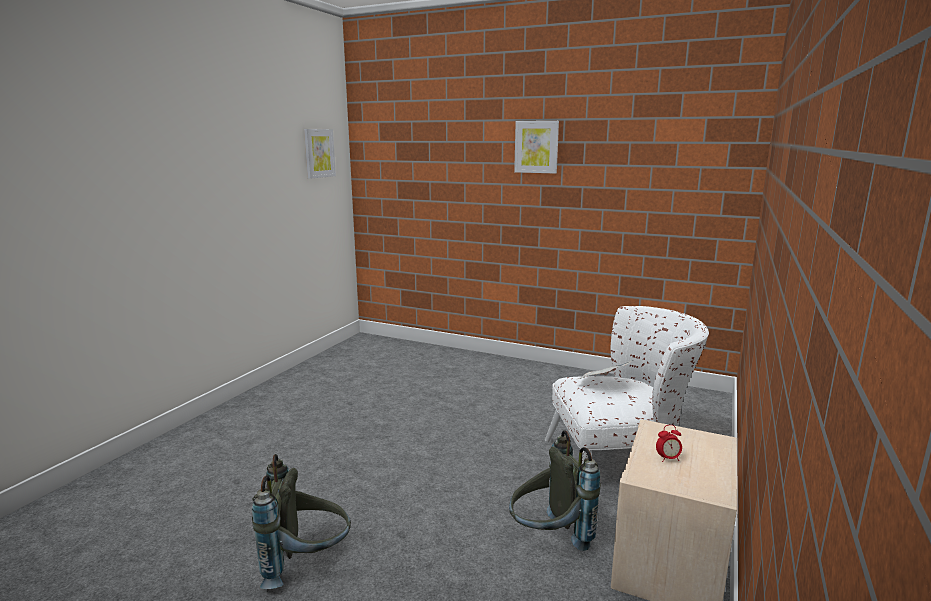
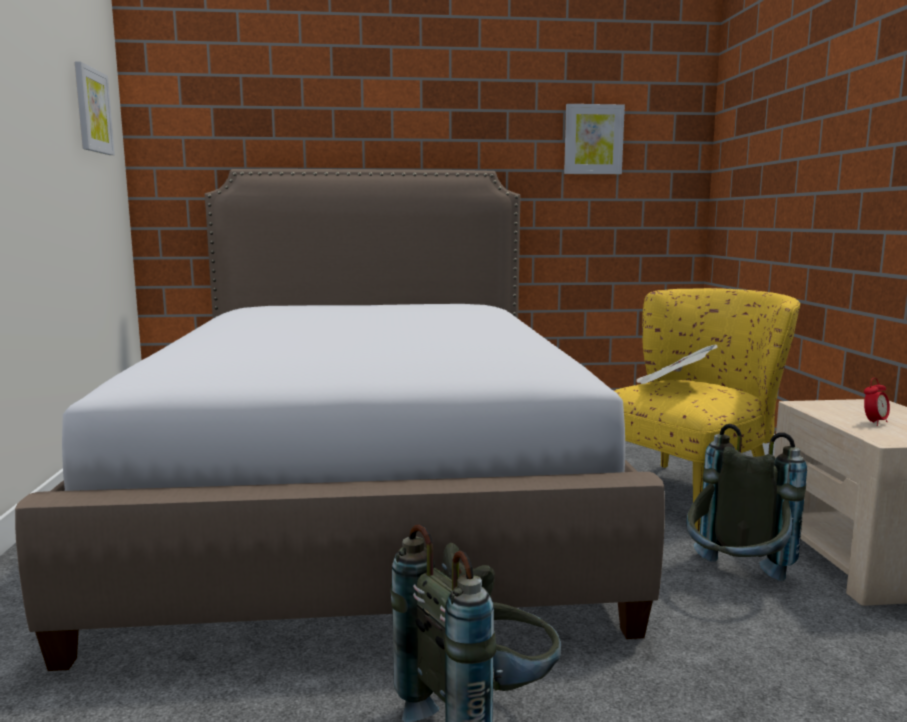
camera: 30 degrees left, 5 degrees down
(412, 411) = (367, 497): none -> bed
(536, 147) = (443, 116): picture -> picture (593, 139)
(620, 464) = (691, 492): white armchair -> yellow armchair

